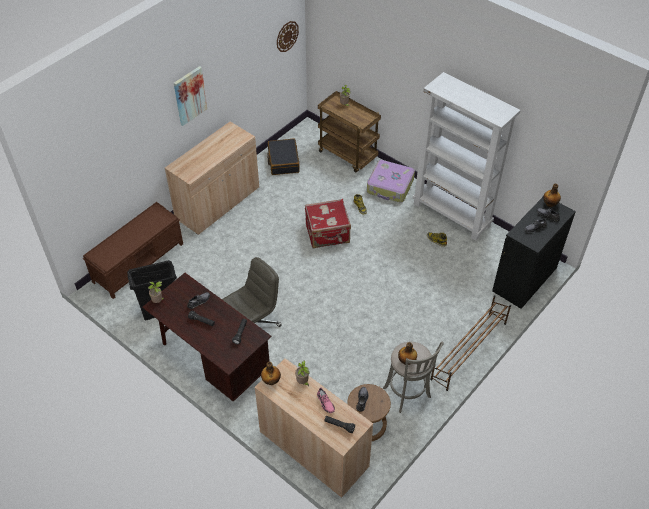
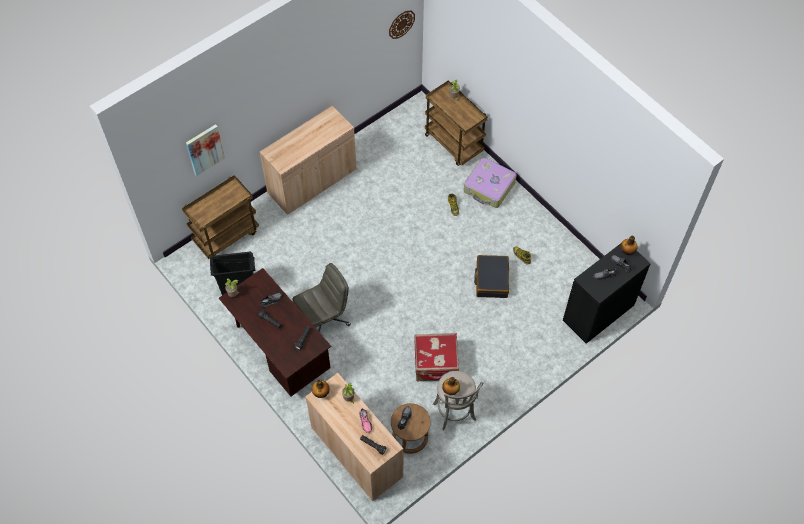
camera: 10 degrees right, 10 degrees up
(139, 262) = (226, 236): brown bench -> brown cart
(189, 95) = (290, 88): picture -> picture (205, 149)
(283, 161) = (386, 142): black suitcase -> black suitcase (491, 280)
(328, 234) = (414, 233): red suitcase -> red suitcase (436, 365)
(452, 215) = (544, 229): white bookcase -> none
(468, 351) = (523, 379): brown shoe rack -> none

